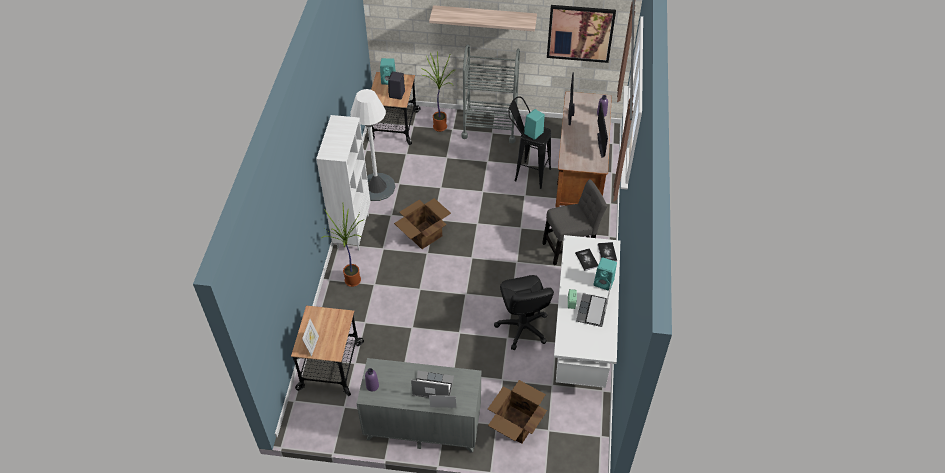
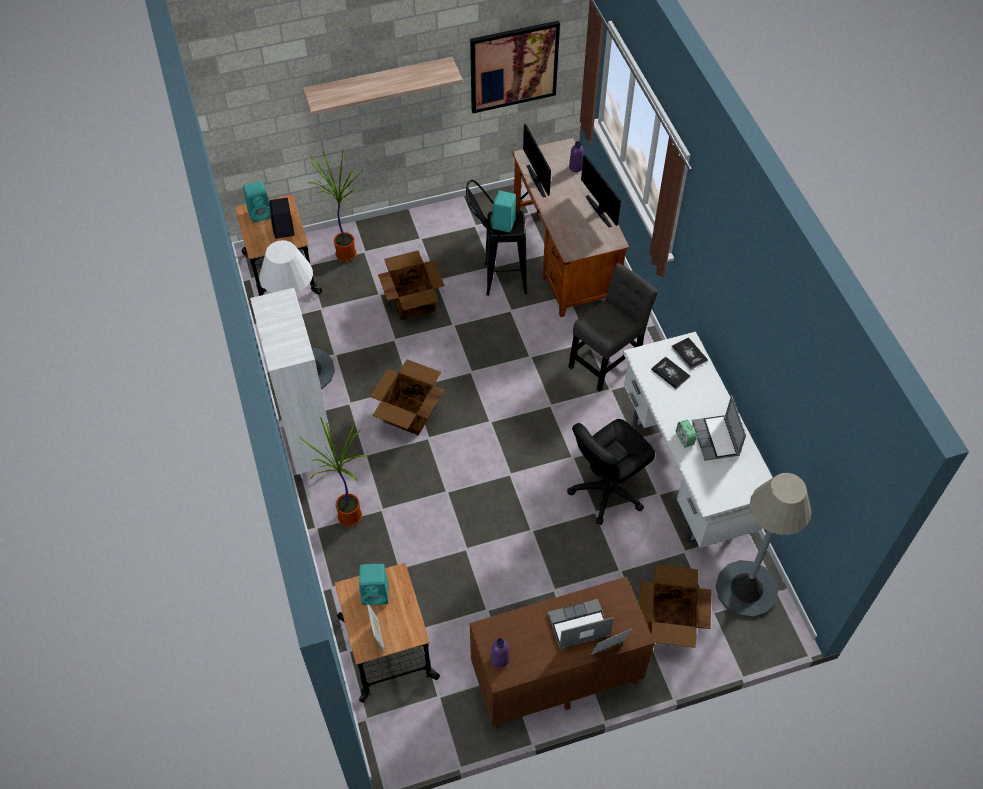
camera: 25 degrees left, 5 degrees up
(422, 426) = (555, 677): grey dresser -> brown dresser
(465, 169) = (413, 302): none -> cardboard box
(490, 127) = (413, 231): grey cart -> none
(522, 328) = (606, 491): black office chair -> black office chair turned 90 degrees clockwise
(580, 425) = (746, 589): none -> grey floor lamp
(604, 282) = (708, 395): turquoise speaker -> turquoise speaker (376, 593)

